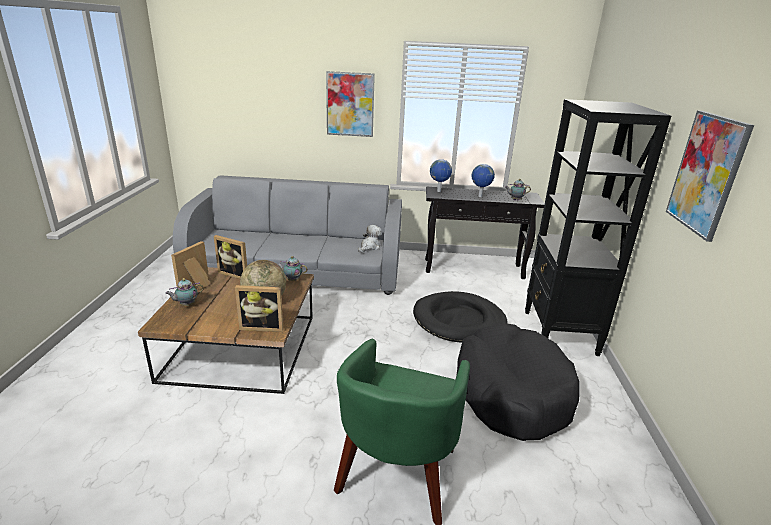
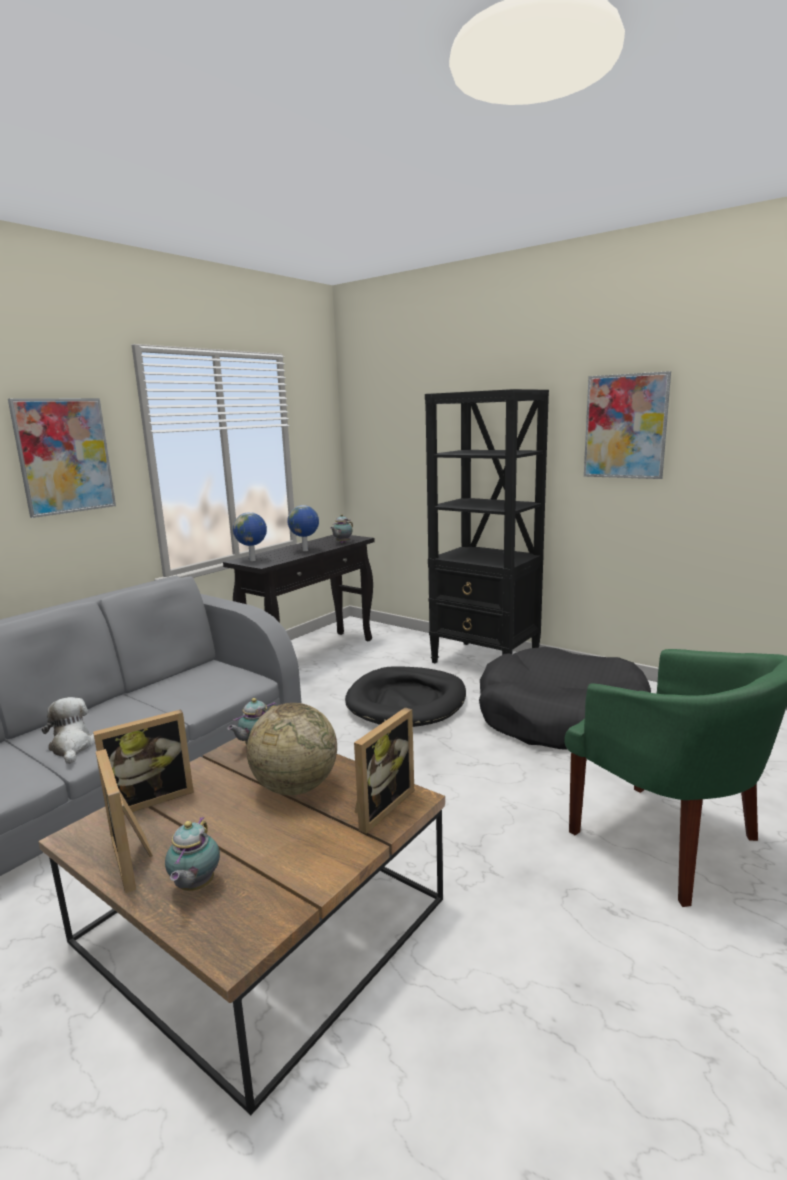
camera: 55 degrees left, 10 degrees down
(369, 247) = (218, 674): plush toy -> plush toy (72, 747)

